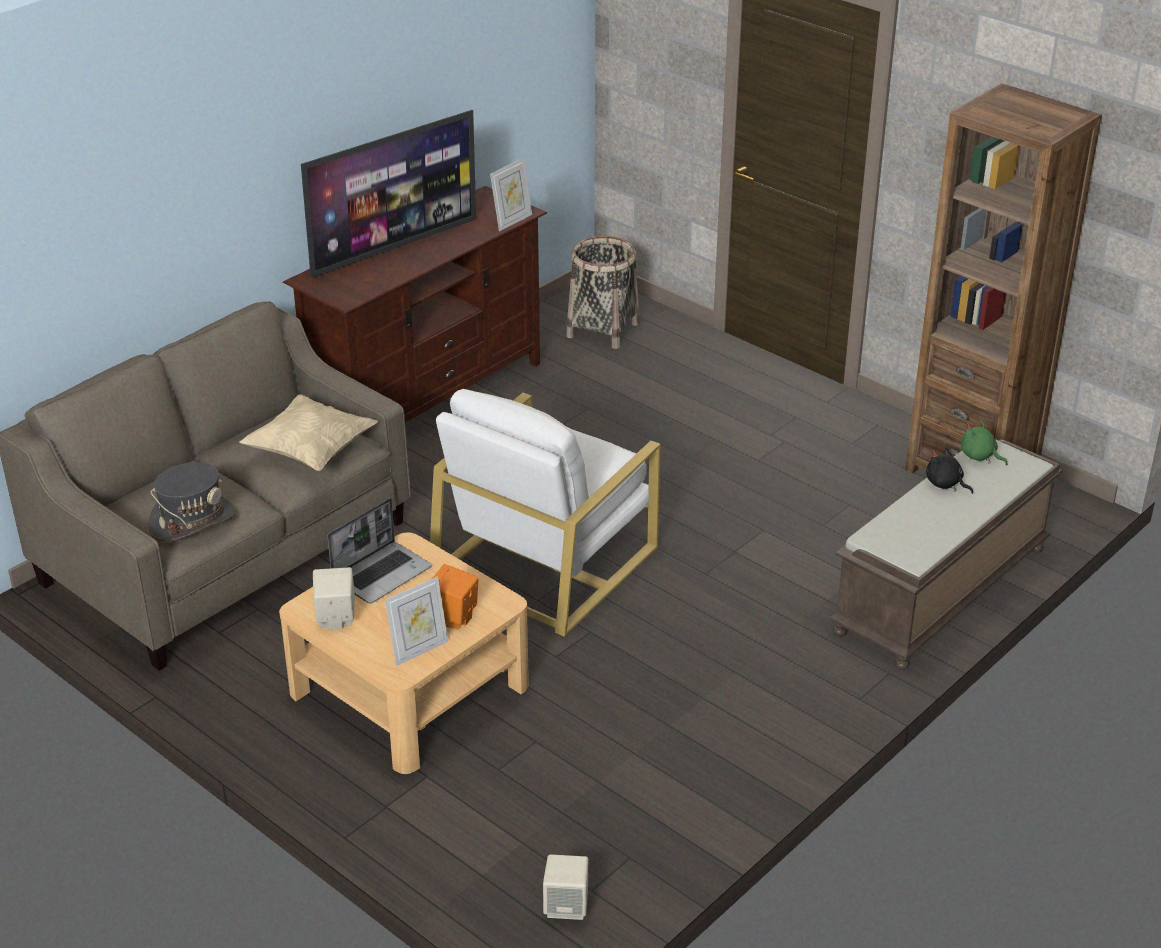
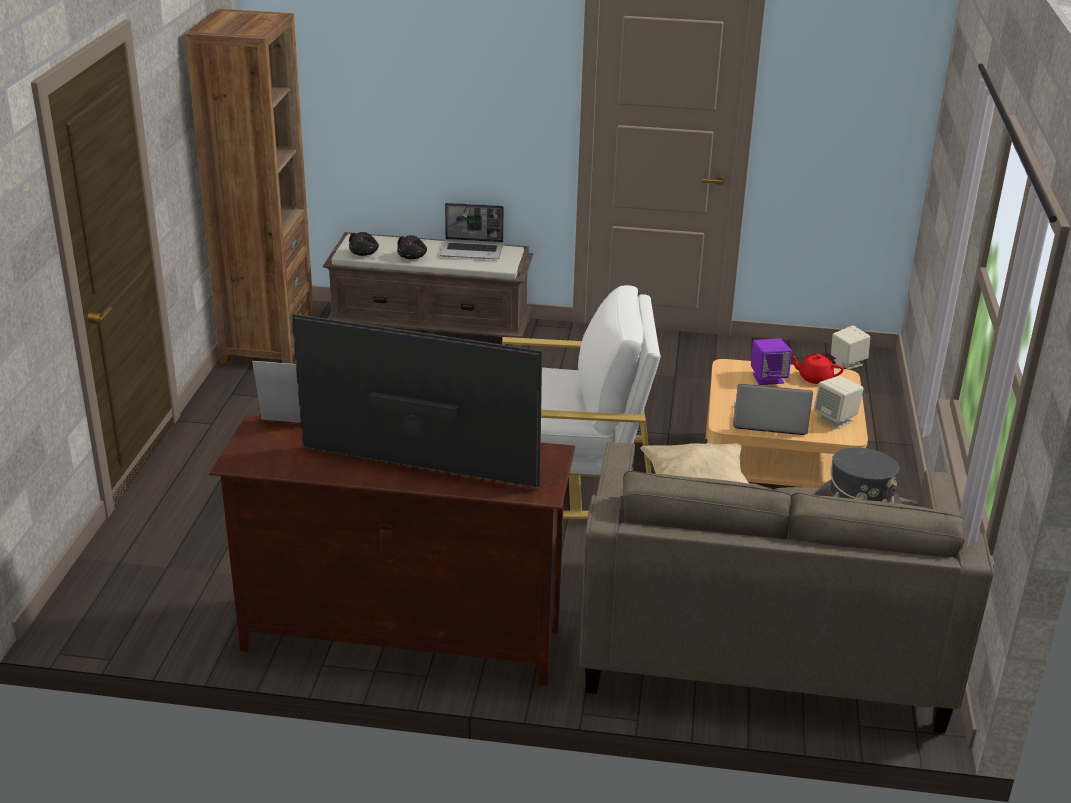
camera: 125 degrees left, 5 degrees down
(419, 650) = (814, 378): picture frame -> red teapot
(453, 617) = (768, 378): orange speaker -> purple speaker
(603, 330) = (161, 582): basket -> none
(932, 531) = (472, 251): none -> laptop
(979, 456) = (364, 253): green plush toy -> black plush toy

